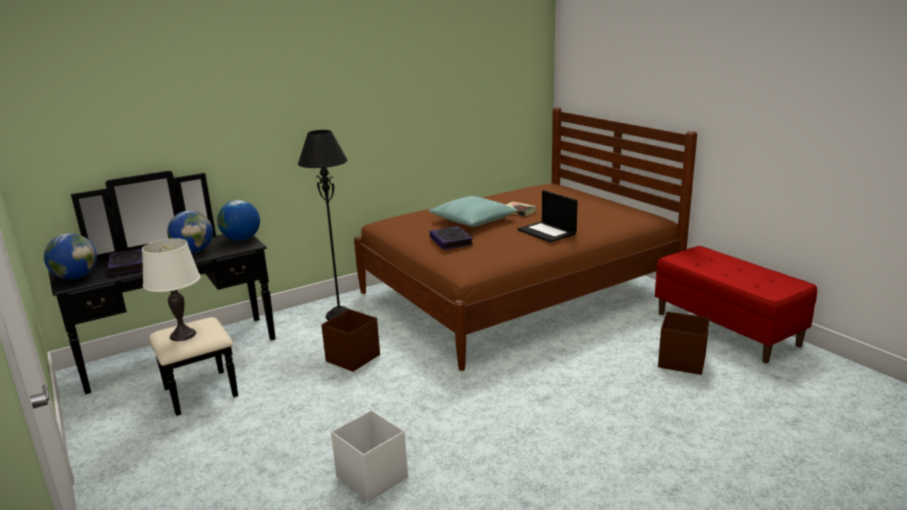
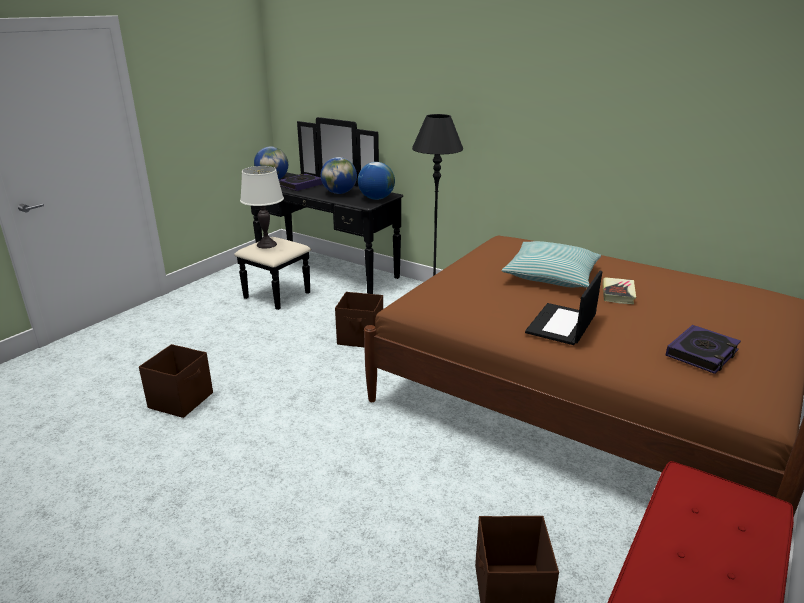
camera: 65 degrees right, 5 degrees up
(372, 477) = (182, 400): white storage box -> brown storage box
(451, 241) = (471, 277): book -> book (702, 353)

